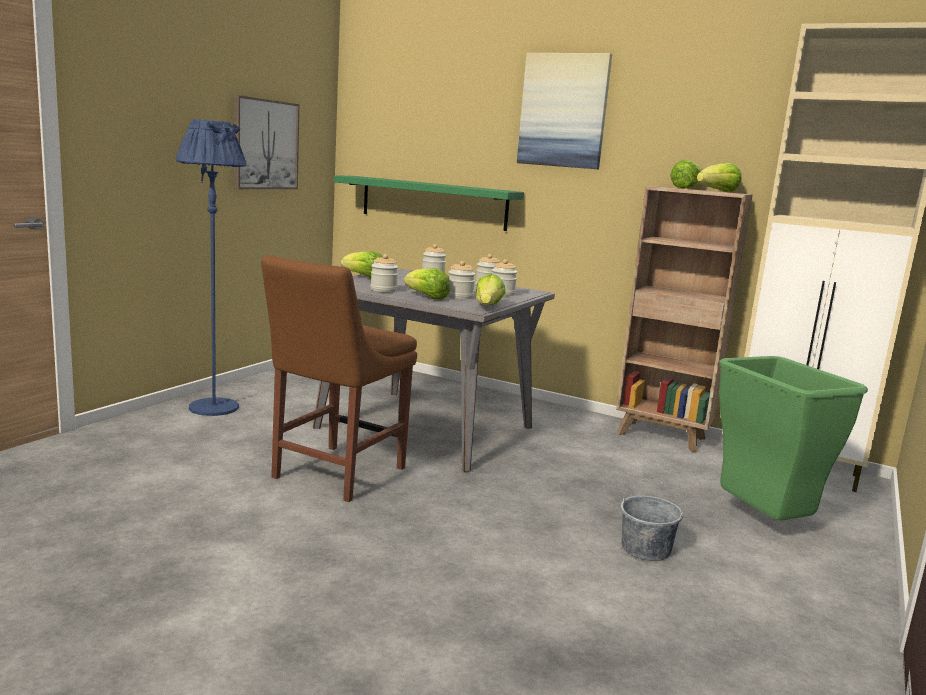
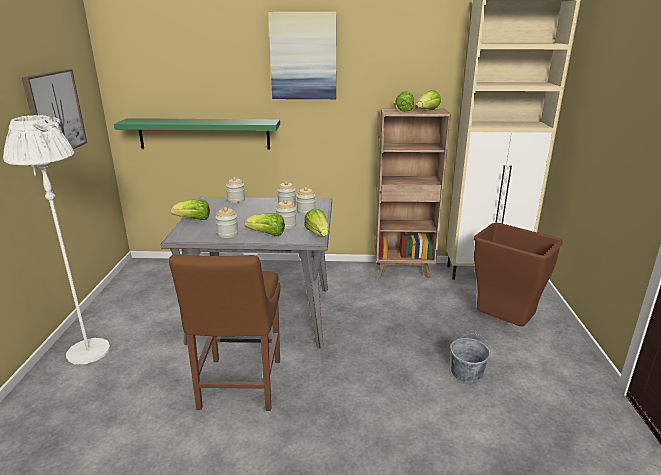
camera: 25 degrees left, 10 degrees up
(214, 407) = (88, 351): blue floor lamp -> white floor lamp
(764, 524) = (504, 325): green trash can -> brown trash can

